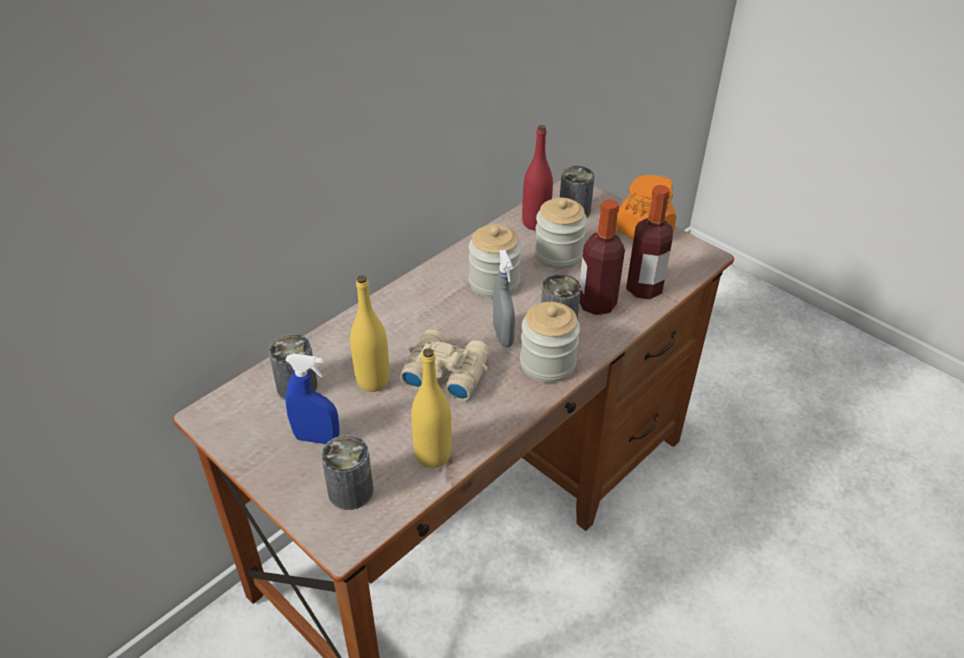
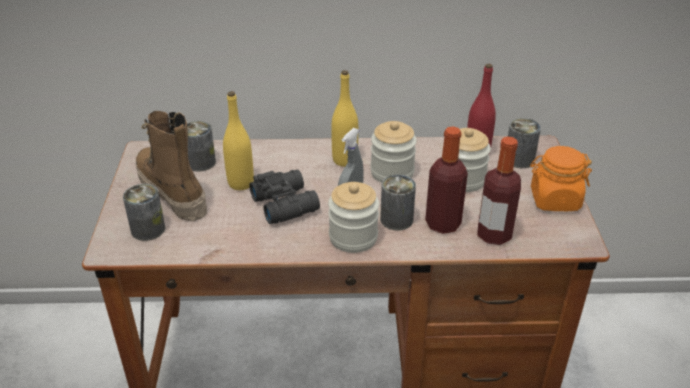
camera: 45 degrees right, 5 degrees down
(317, 438) = (171, 193): blue spray bottle -> boot
(433, 455) = (212, 241): yellow bottle -> yellow bottle (344, 160)
(445, 372) = (285, 203): beige binoculars -> black binoculars

